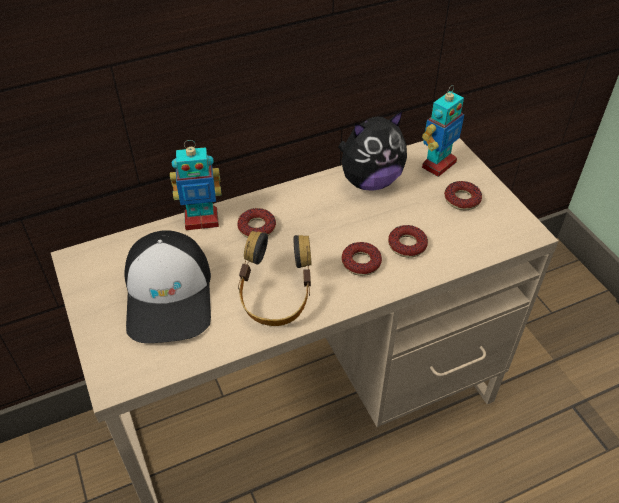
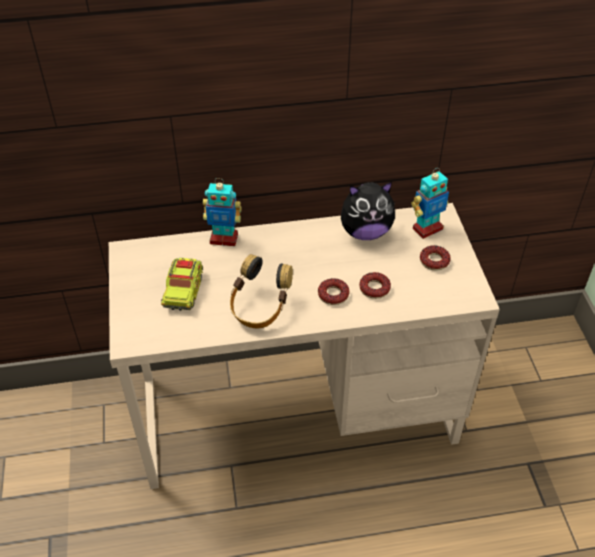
camera: 15 degrees right, 0 degrees up
(170, 296) = (183, 291): cap -> toy truck
(257, 228) = (263, 252): donut -> none

